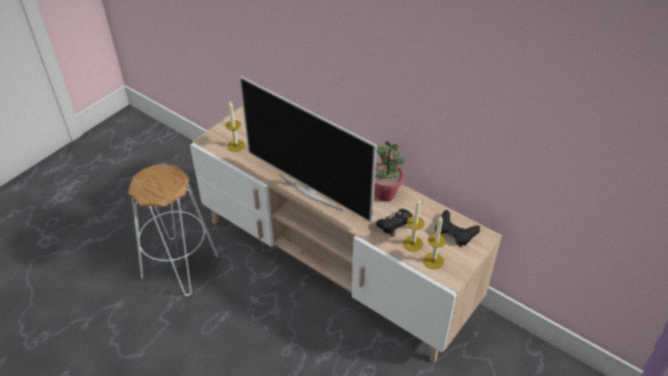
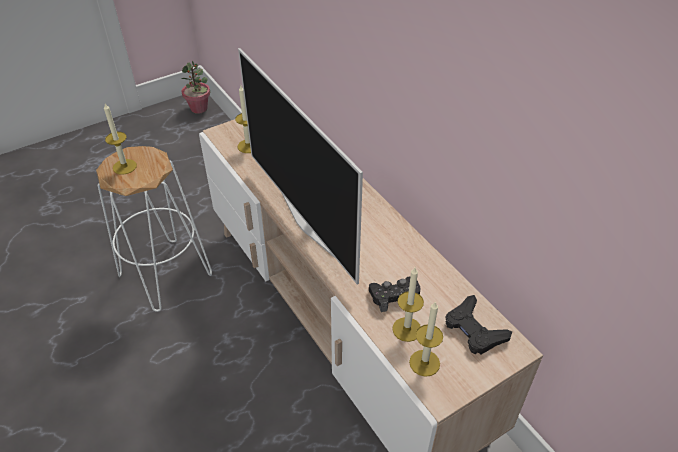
camera: 20 degrees right, 0 degrees up
(151, 184) = (124, 166): none -> candle
(385, 193) = (401, 251): potted plant -> potted plant (199, 108)

